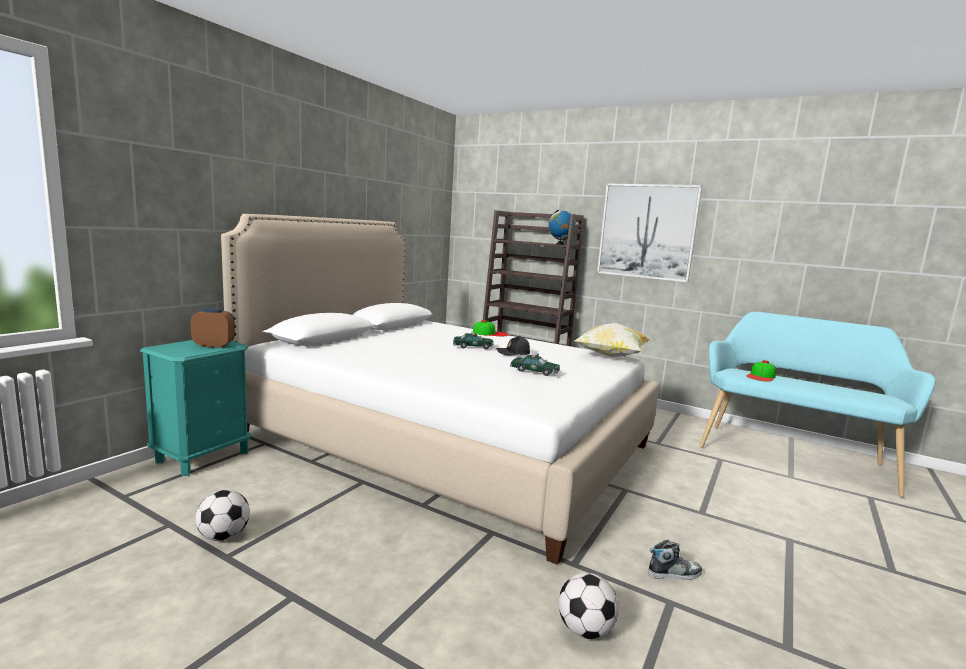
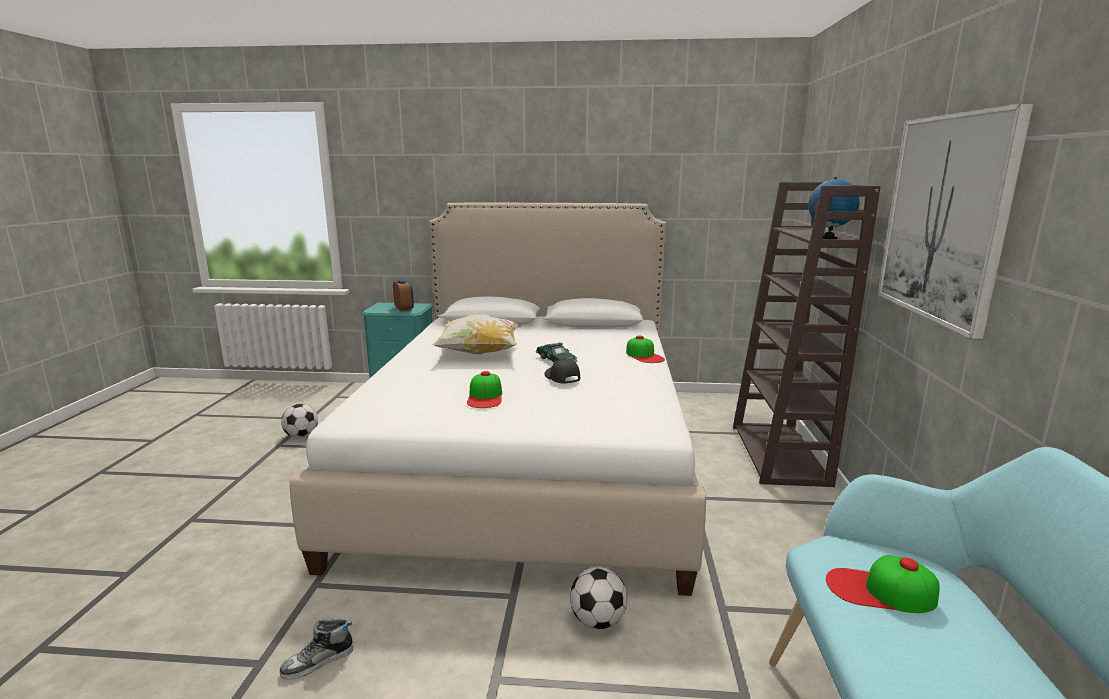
camera: 65 degrees right, 5 degrees up
(534, 371) = (485, 397): toy car -> cap
(585, 630) = (208, 609): football -> football (597, 621)
(611, 356) = (650, 423): pillow -> pillow (479, 353)
(674, 573) = (318, 661): shoe -> shoe turned 90 degrees clockwise

